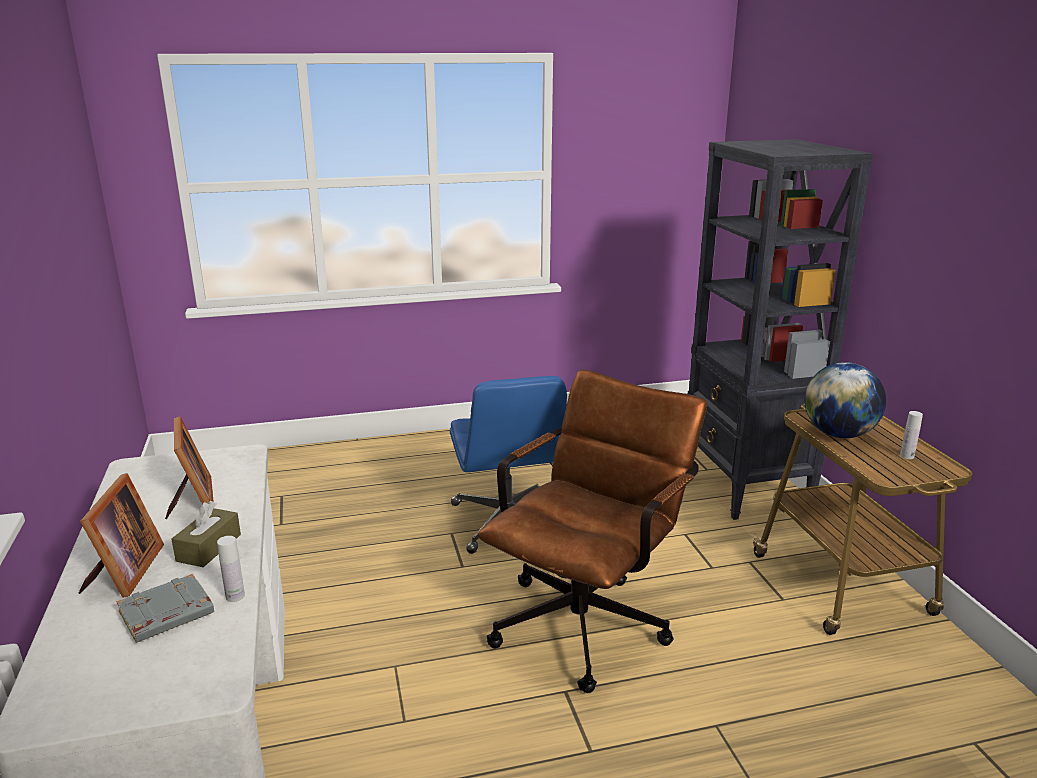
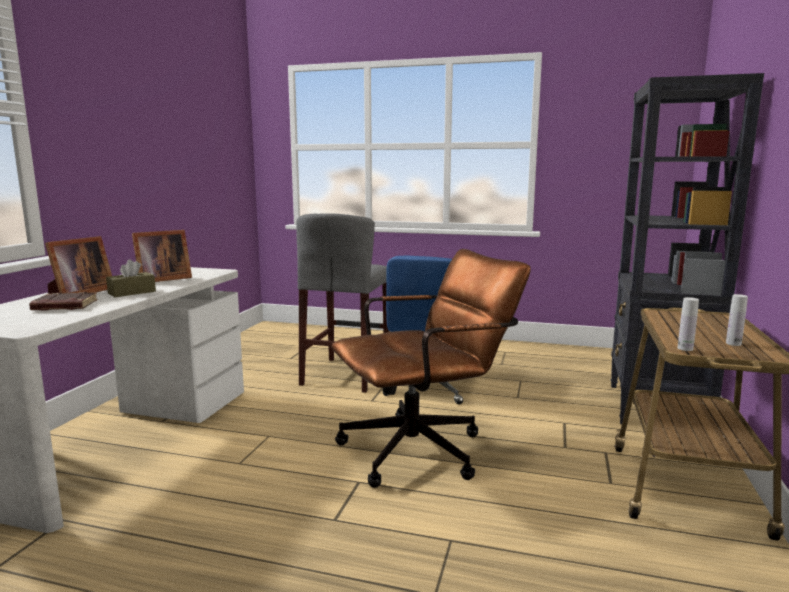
camera: 30 degrees right, 10 degrees down
(166, 615) = (64, 306): grey book -> brown book
(192, 500) = (161, 279): picture frame -> picture frame turned 45 degrees clockwise
(235, 596) = (105, 307): white bottle -> white bottle (685, 348)
(388, 532) = (347, 374): none -> grey stool
(838, 434) = (677, 323): globe -> none

